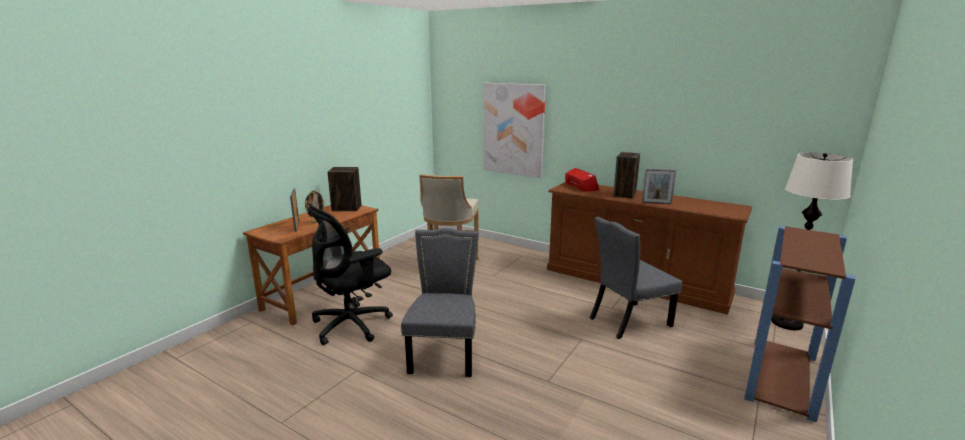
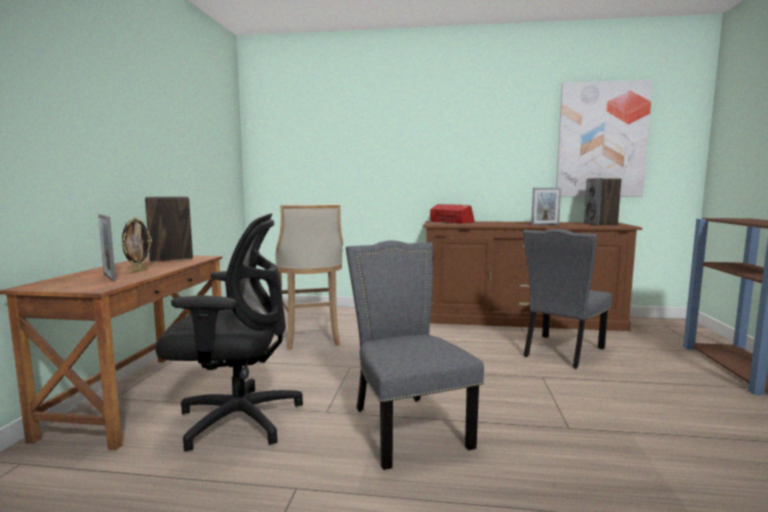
camera: 25 degrees left, 10 degrees down
(355, 322) = (231, 421): black office chair -> black office chair turned 120 degrees counterclockwise
(513, 129) = (356, 169): picture -> picture (601, 140)
(624, 194) = (503, 223): speaker -> speaker (600, 224)
(786, 323) = (680, 329): white floor lamp -> none

